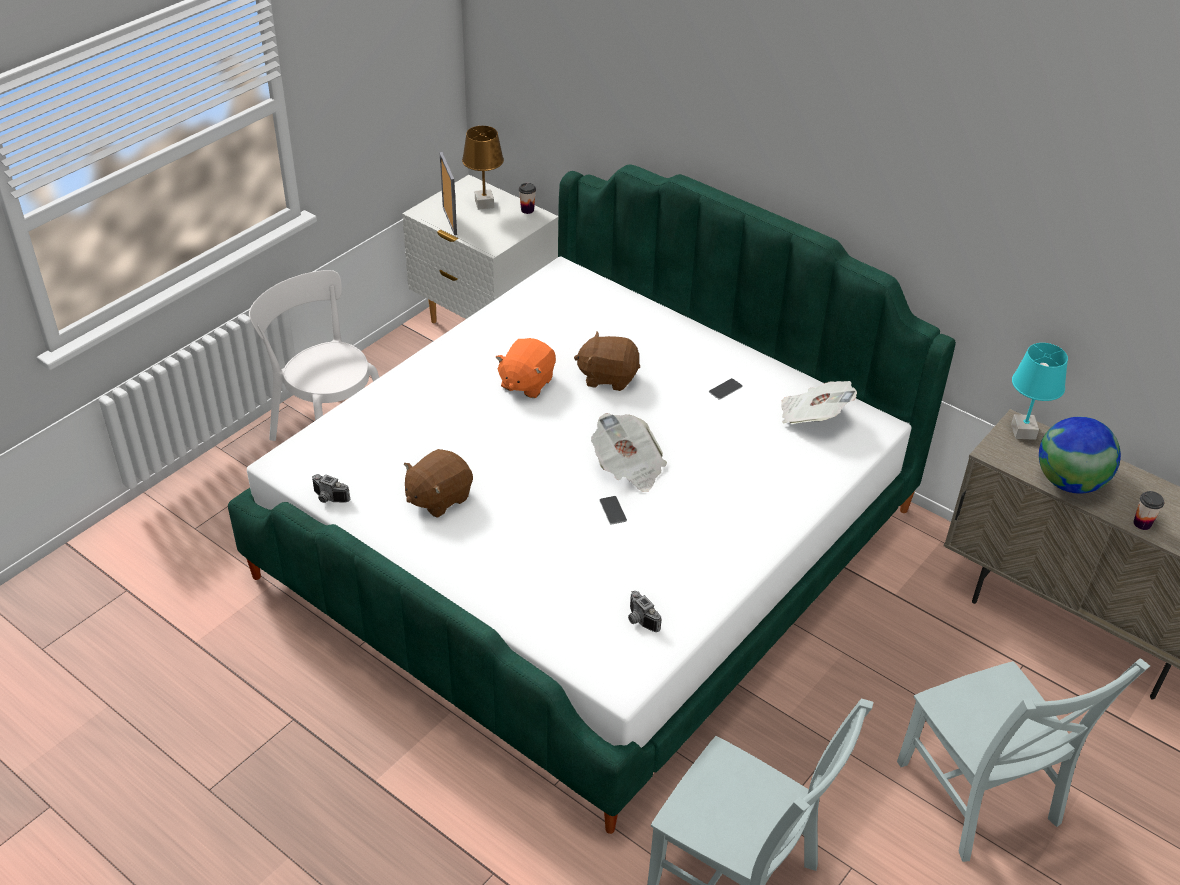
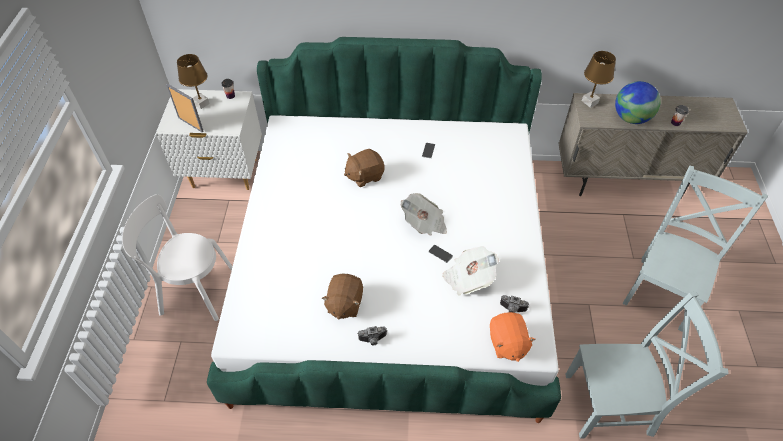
camera: 35 degrees left, 10 degrees up
(328, 499) = (282, 344): camera -> camera (373, 340)
(526, 383) = (325, 203): orange plush toy -> orange plush toy (507, 343)
(813, 417) = (482, 143): newspaper -> newspaper (468, 278)
(980, 798) = (663, 290): grey chair -> grey chair turned 90 degrees counterclockwise
(1023, 432) = (590, 102): turquoise table lamp -> brown table lamp

